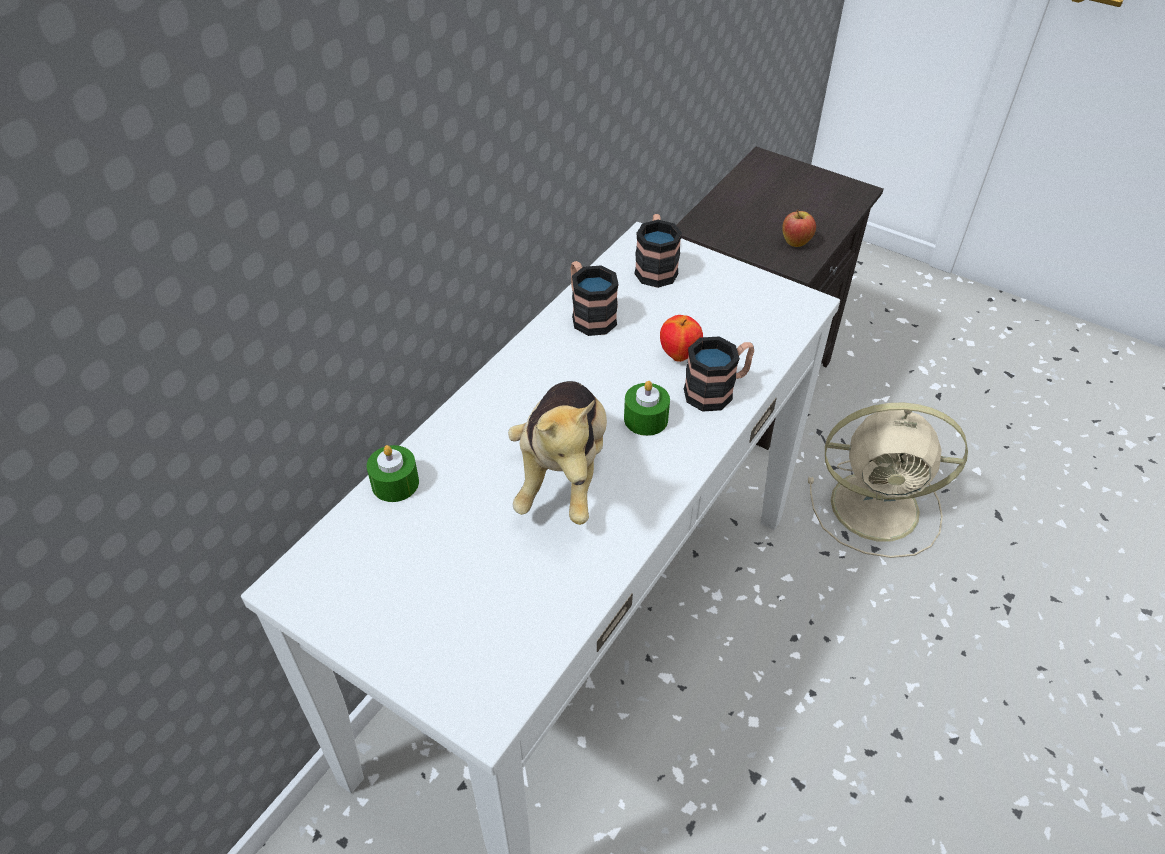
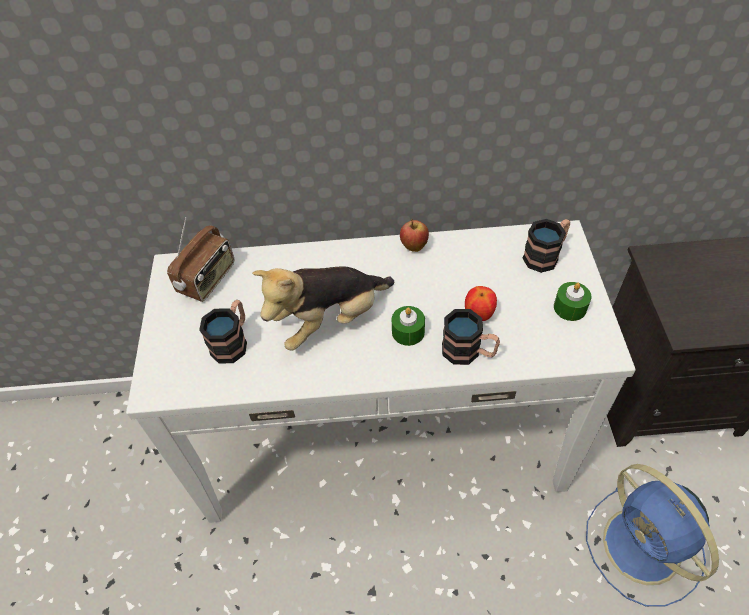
camera: 55 degrees right, 5 degrees up
(362, 556) = (208, 279): none -> radio
(395, 483) = (262, 259): green candle -> green candle (570, 307)
(589, 314) = (466, 252): mug -> mug (233, 341)
(795, 243) = (705, 318): apple -> apple (413, 247)
(879, 507) = (644, 549): beige fan -> blue fan

